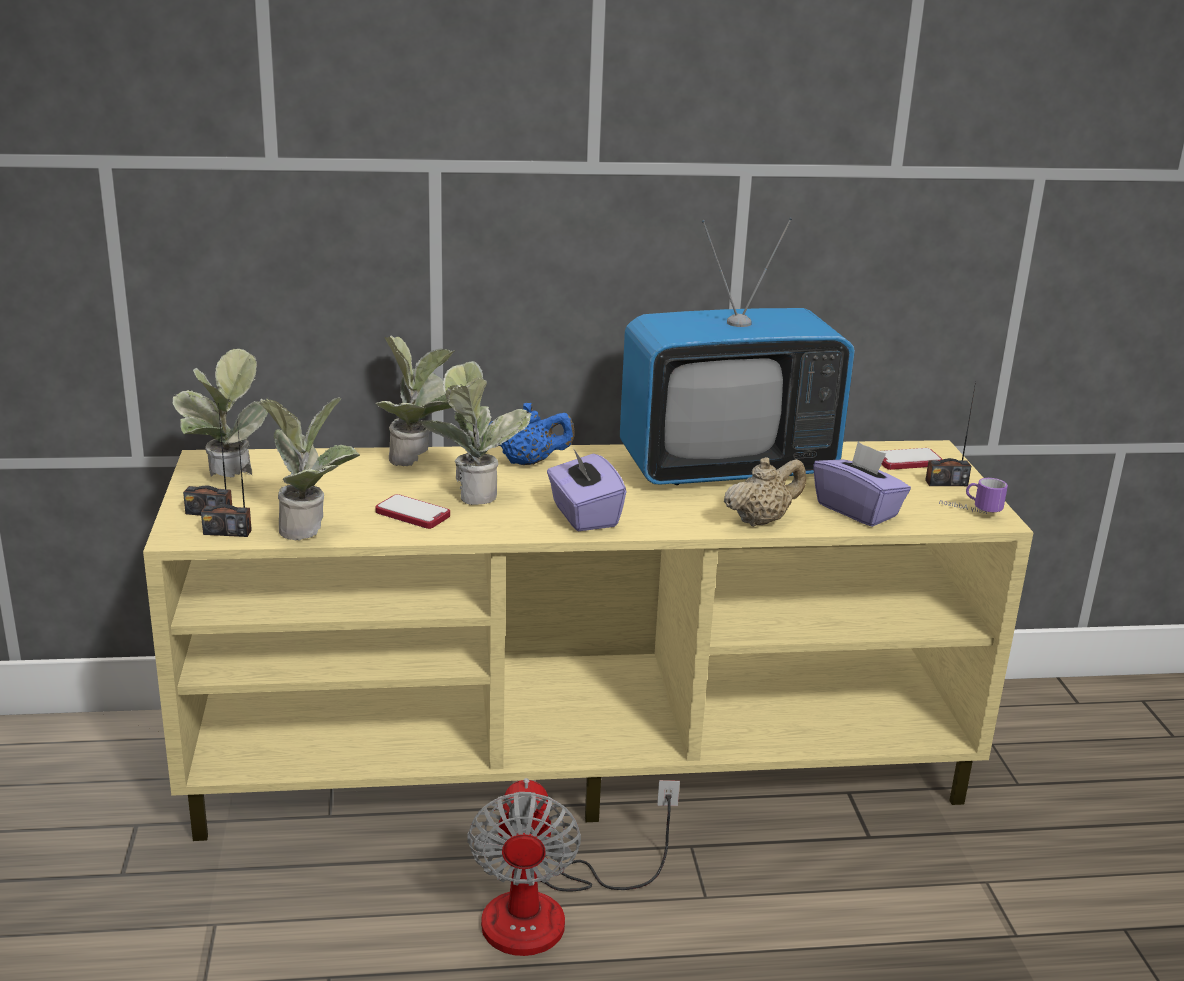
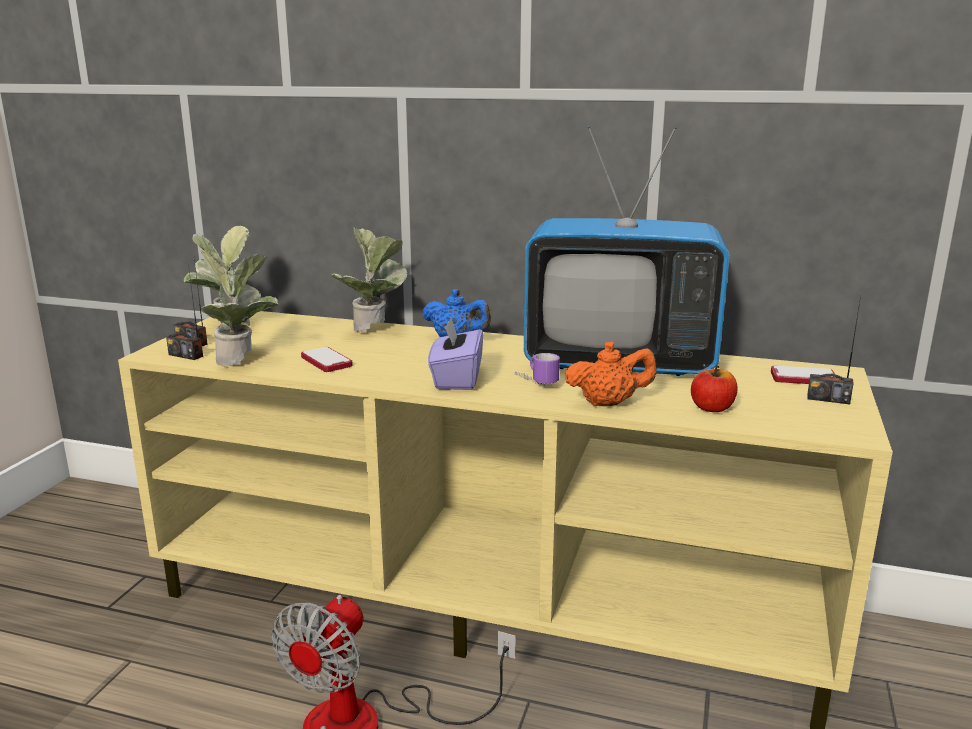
camera: 25 degrees right, 5 degrees down
(473, 492) = (389, 354): potted plant -> none
(761, 520) = (608, 403): beige teapot -> orange teapot
(857, 510) = (712, 408): purple tissue box -> apple
(970, 511) = (833, 424): mug -> mug (534, 383)

